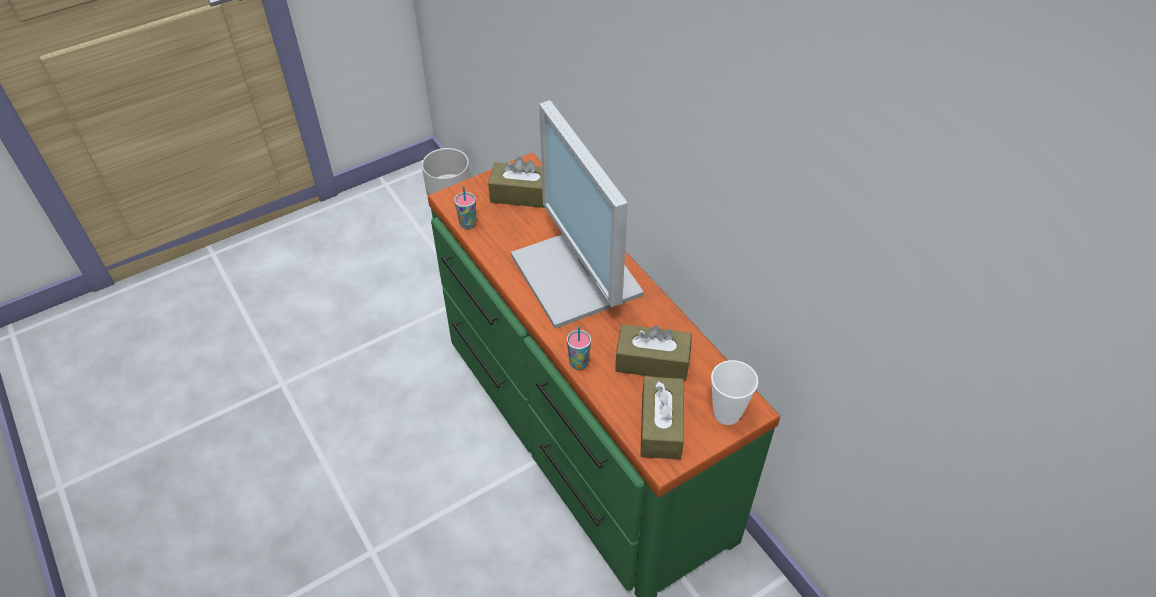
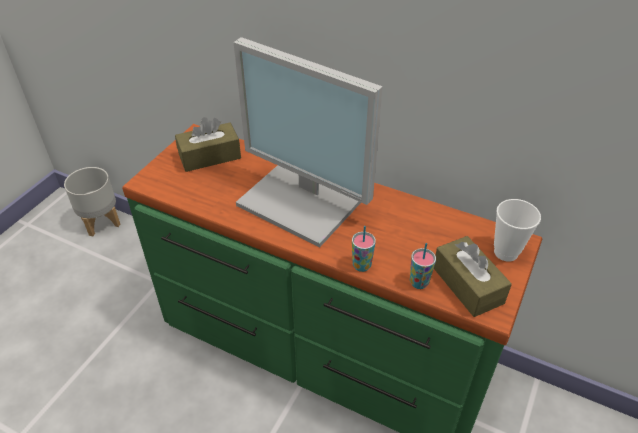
camera: 30 degrees left, 5 degrees down
(468, 224) = (177, 195): cup -> cup (419, 283)
(652, 361) = (418, 239): brown tissue box -> none

